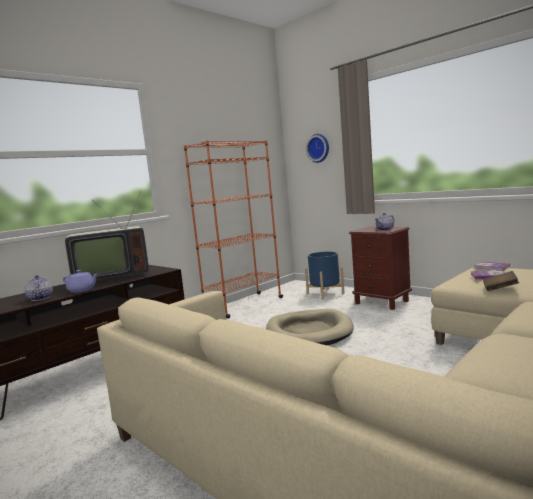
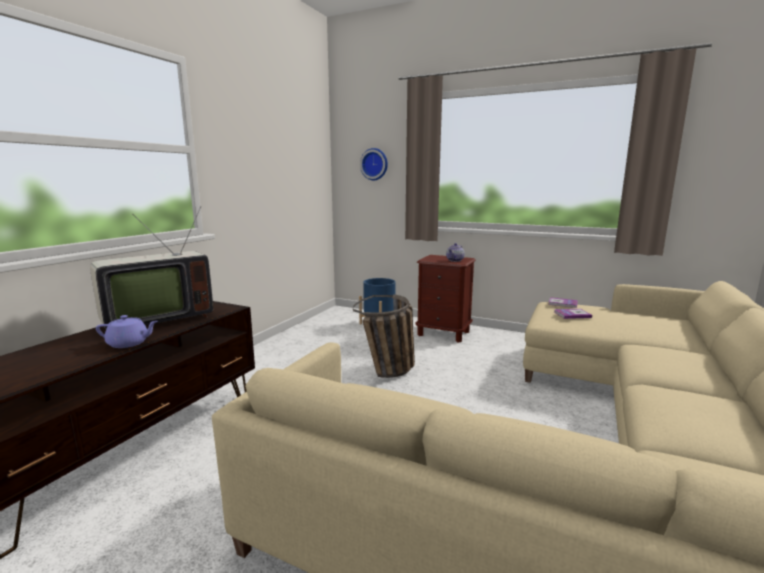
camera: 20 degrees left, 5 degrees up
(40, 298) = (66, 360): teapot -> none
(244, 305) = (294, 339): orange bookcase -> none
(309, 332) = (390, 373): beige dog bed -> basket
(500, 288) = (593, 329): brown book -> none

